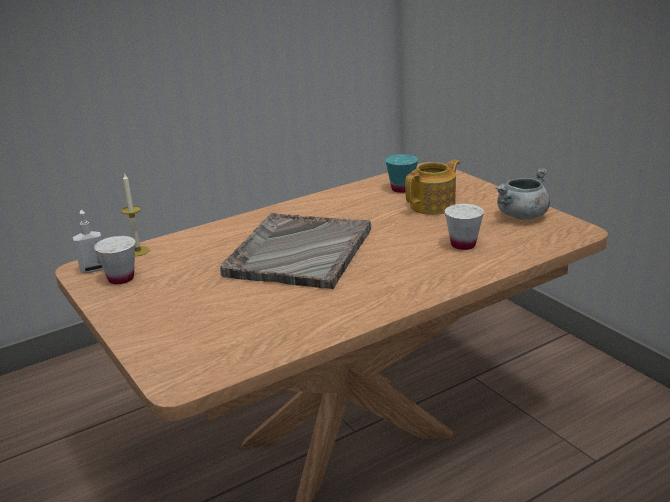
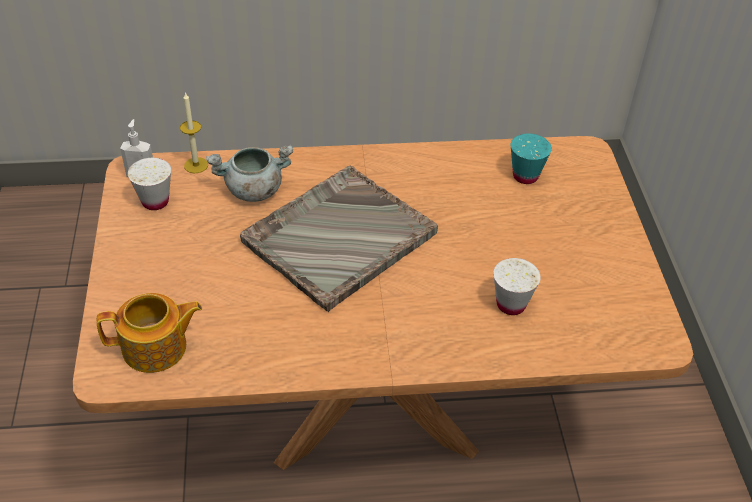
camera: 25 degrees right, 20 degrees up
(434, 205) = (536, 222): teapot -> teapot (156, 348)
(522, 216) = (618, 286): grey cooking pot -> grey cooking pot (253, 190)

